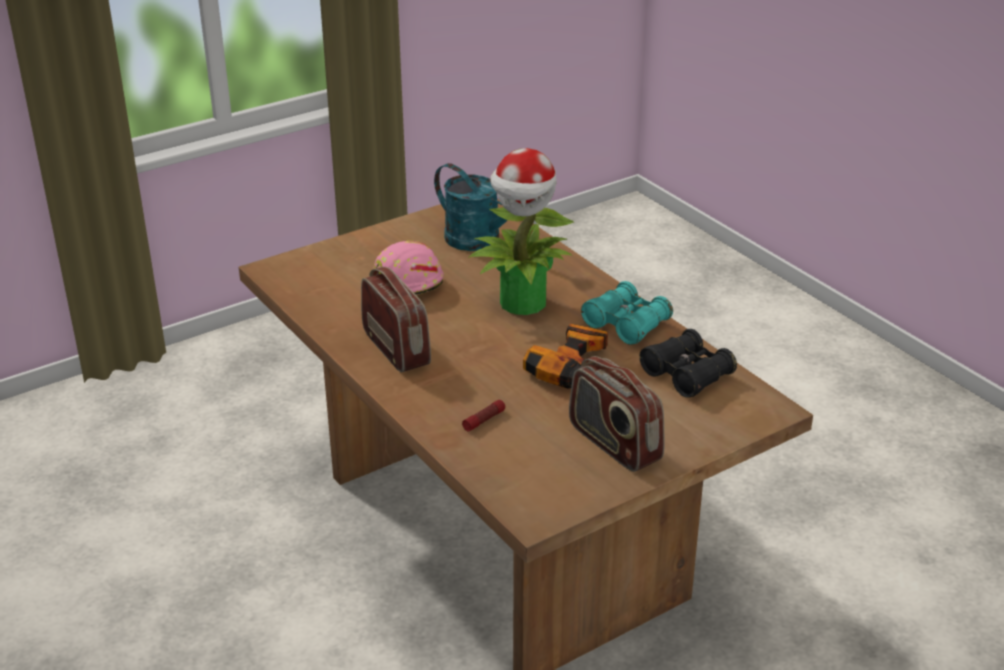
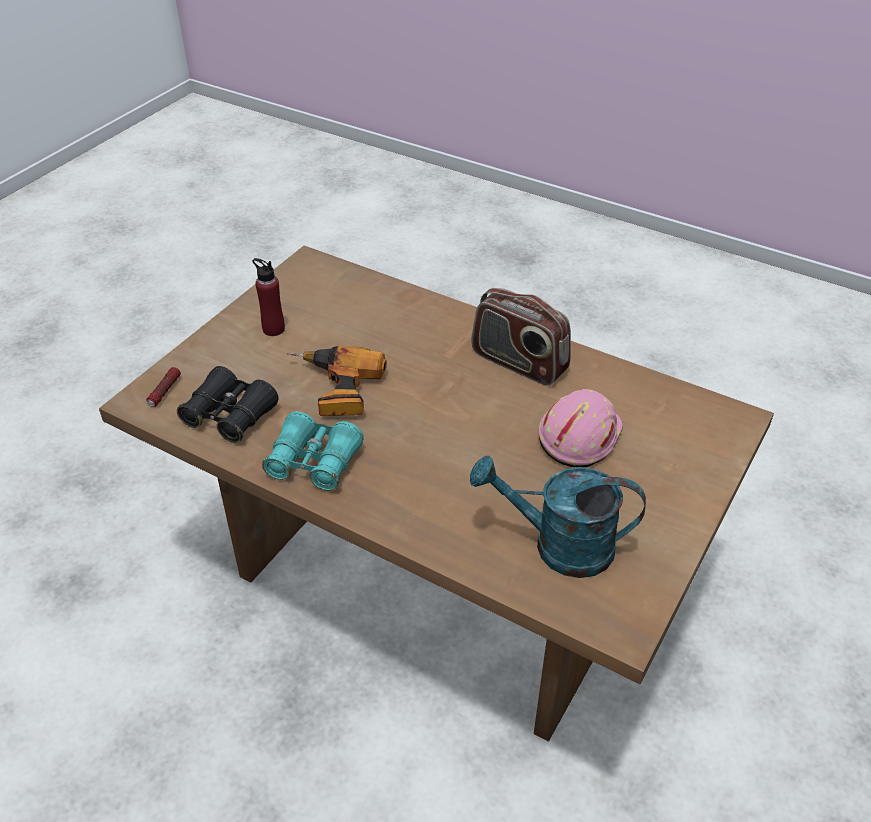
camera: 155 degrees right, 10 degrees up
(484, 420) = (390, 319): flashlight -> flashlight (164, 391)
(523, 303) = (440, 456): potted plant -> none
(614, 444) = (273, 329): radio -> red bottle

